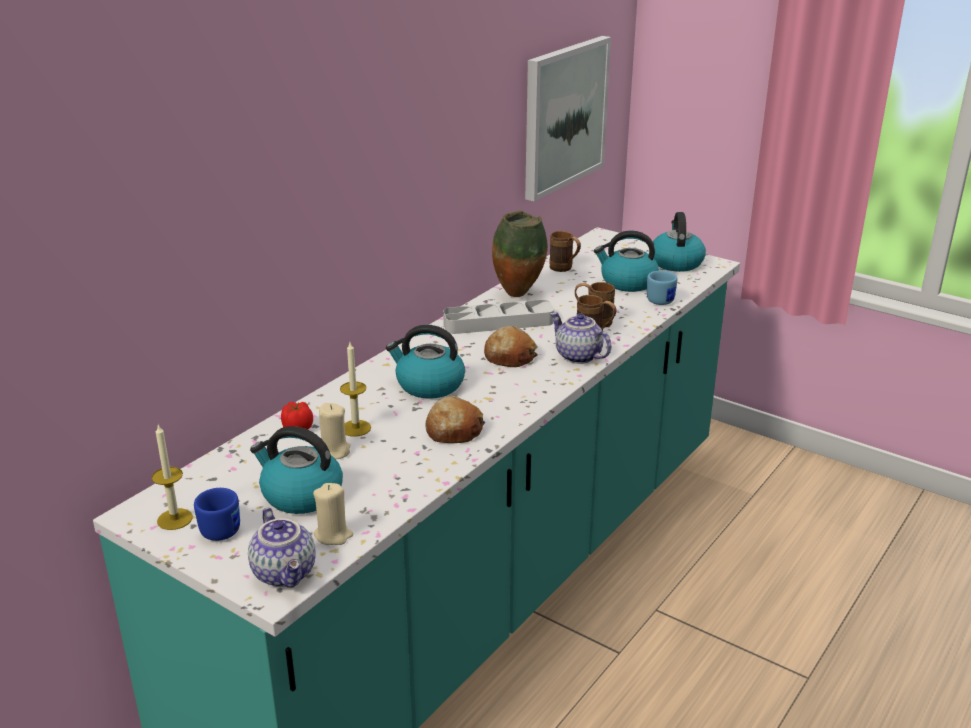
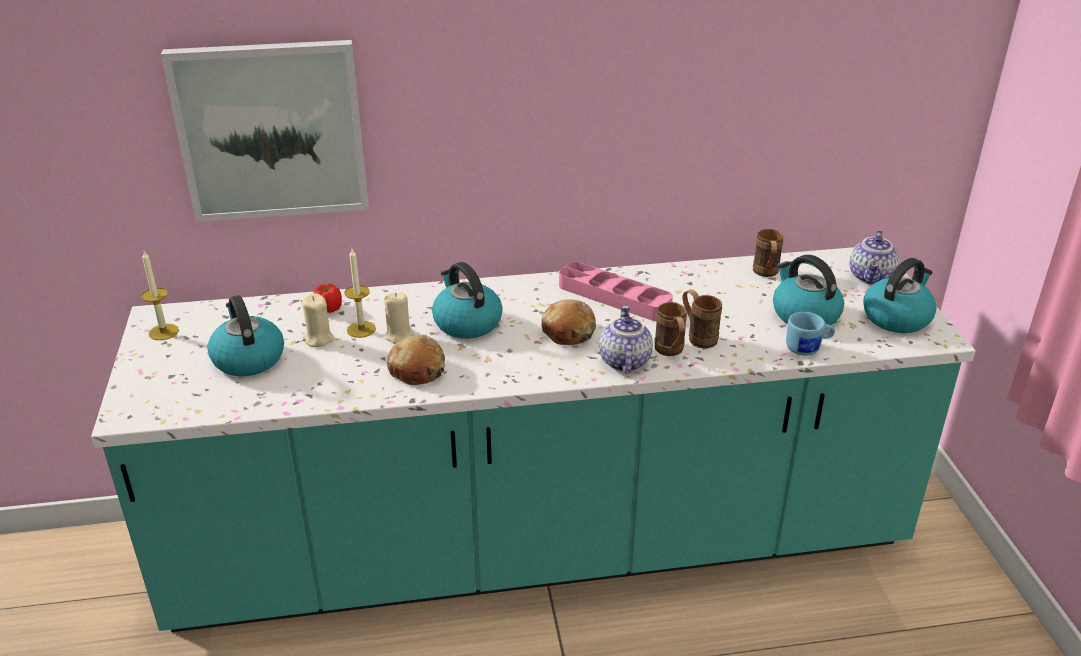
camera: 45 degrees right, 5 degrees up
(222, 527) = (174, 353): blue mug -> none
(286, 573) = (150, 408): teapot -> teapot (872, 277)
(333, 535) = (215, 400): beige candle -> beige candle (399, 336)
(498, 323) = (614, 297): grey tray -> pink tray
(519, 295) = (678, 279): vase -> none
(564, 116) = (835, 102): picture -> picture (271, 131)

